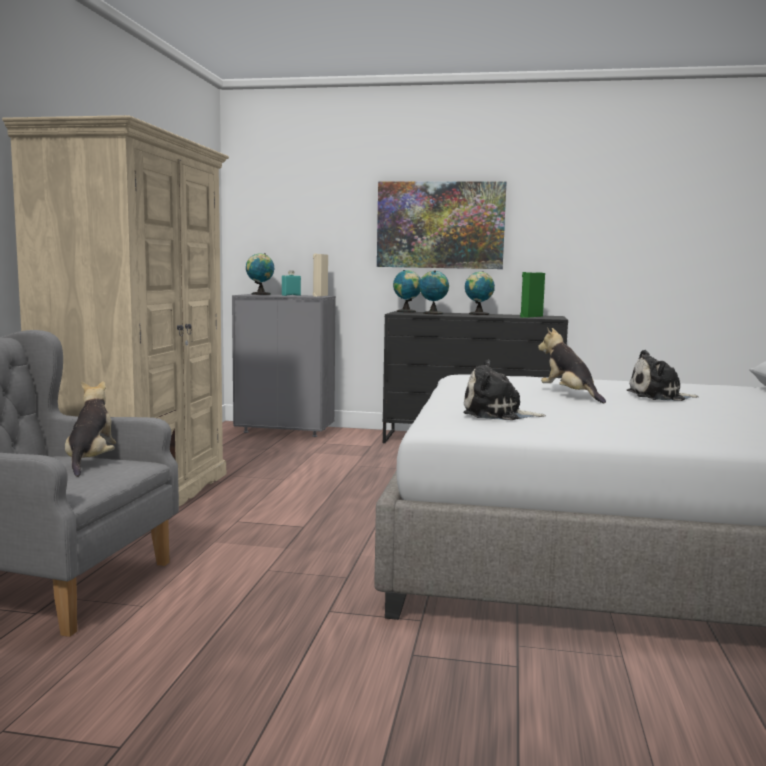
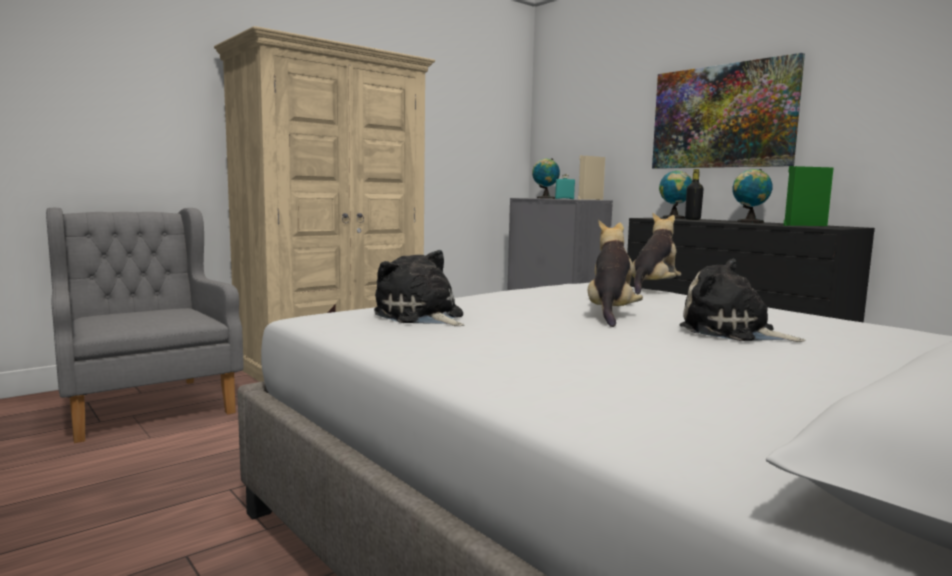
camera: 40 degrees right, 0 degrees up
(91, 461) = (184, 314): plush toy -> plush toy (653, 287)
(433, 313) = (692, 219): globe -> black bottle

